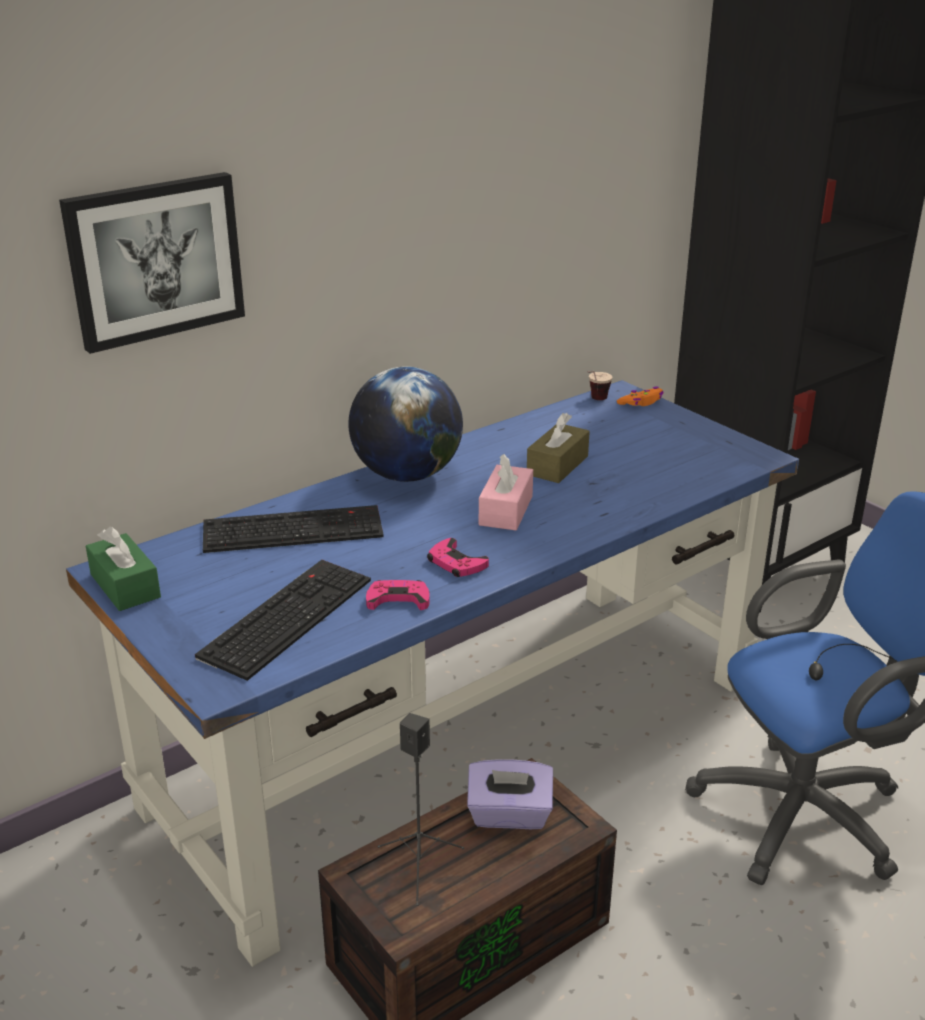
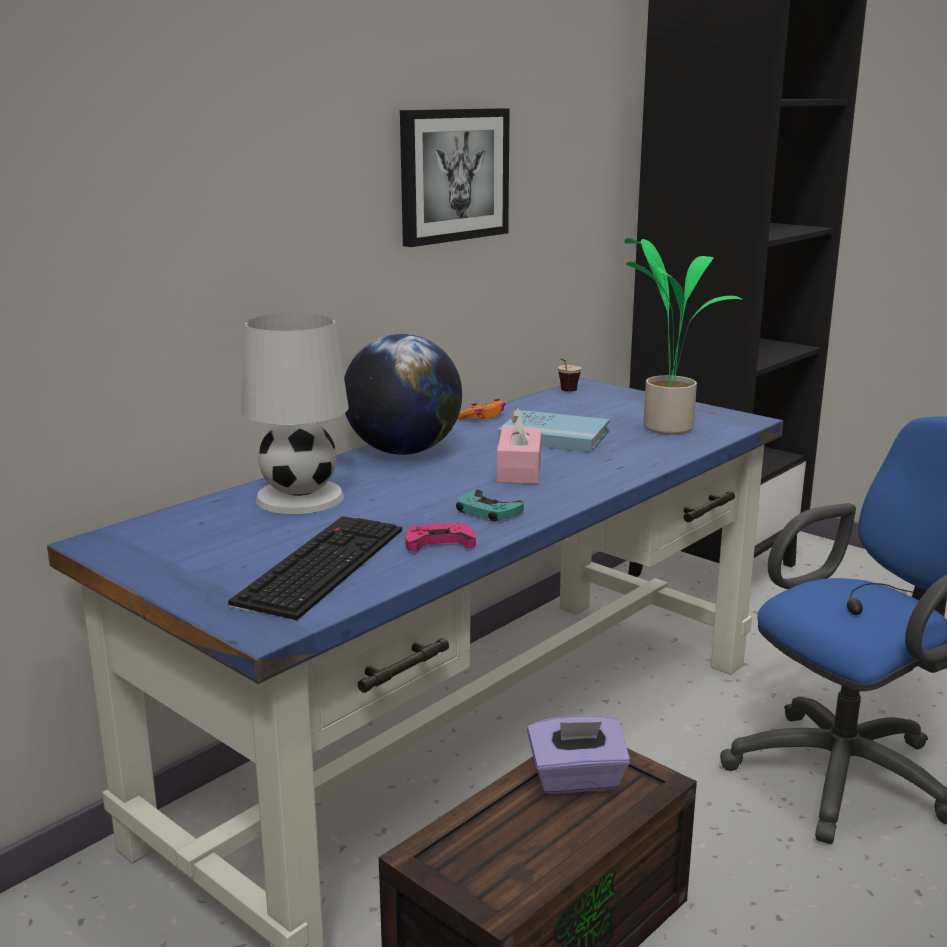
camera: 10 degrees left, 10 degrees down
(125, 586) = (123, 553): green tissue box -> none
(155, 260) = (149, 193): picture -> picture (453, 175)
(295, 529) = (300, 497): keyboard -> white table lamp
(420, 865) = (495, 838): black speaker -> none
(456, 563) = (487, 511): pink game controller -> turquoise game controller
(557, 465) = (554, 436): brown tissue box -> blue book
(641, 402) = (611, 391): orange game controller -> orange game controller (483, 417)
(674, 460) = (666, 427): none -> potted plant

